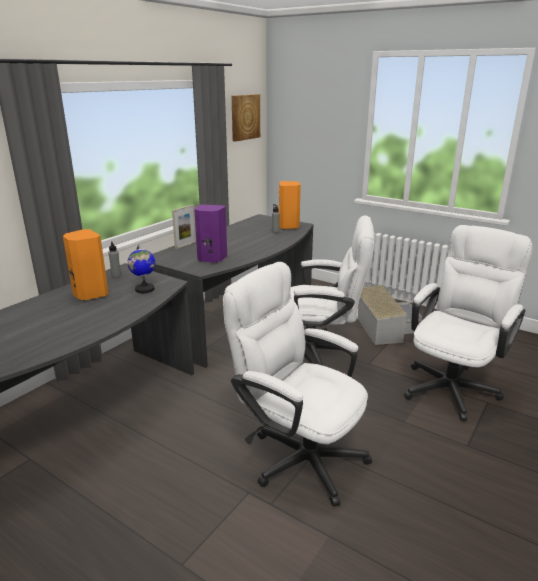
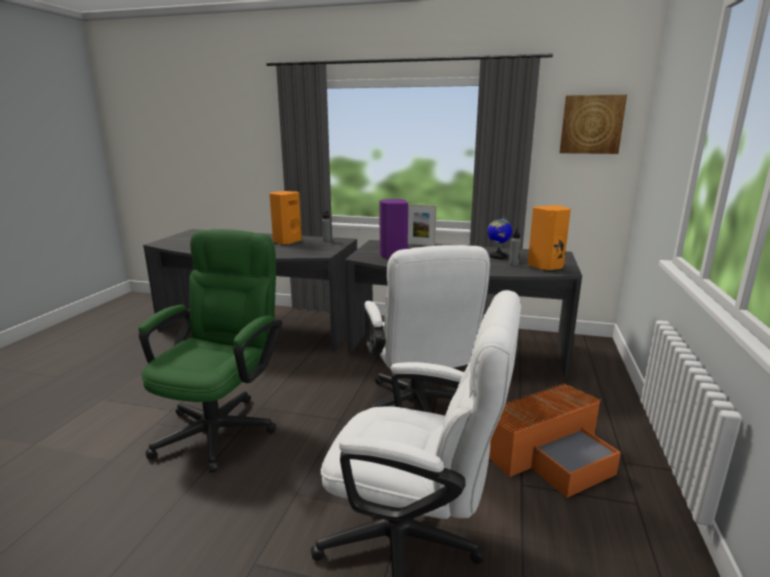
camera: 70 degrees right, 5 degrees down
(144, 289) = (304, 250): globe -> globe (497, 256)
(298, 455) = (222, 425): white office chair -> green office chair
(384, 325) = (549, 453): grey storage box -> orange storage box

